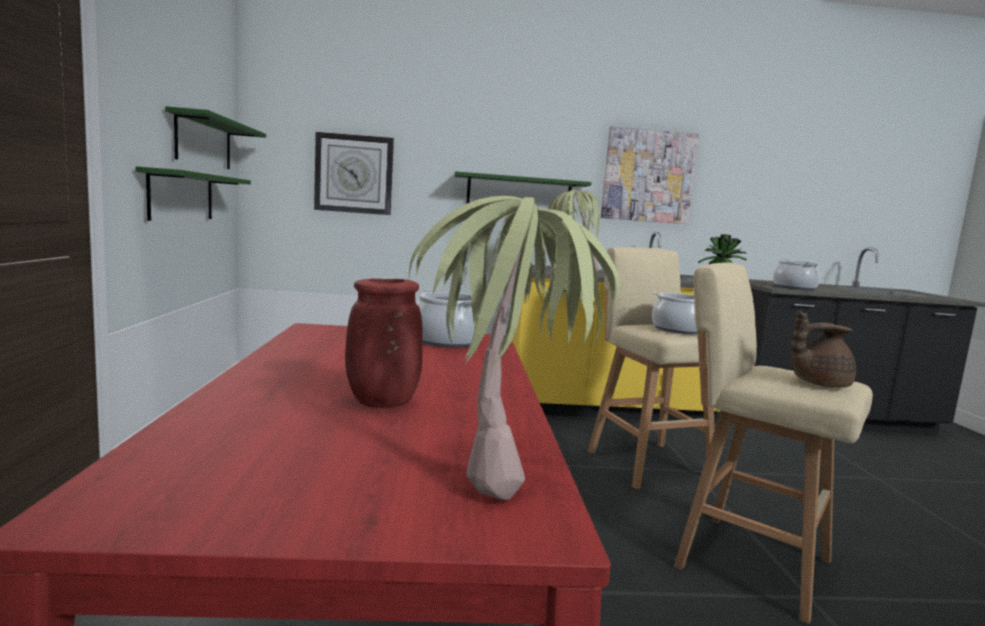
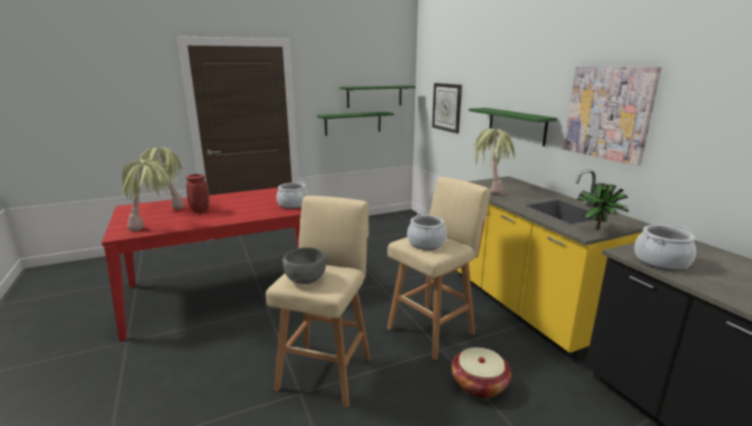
camera: 70 degrees right, 10 degrees up
(254, 436) = (167, 207): none -> potted plant
(762, 470) = (479, 384): none -> basket
(818, 383) = (305, 279): brown teapot -> grey bowl

